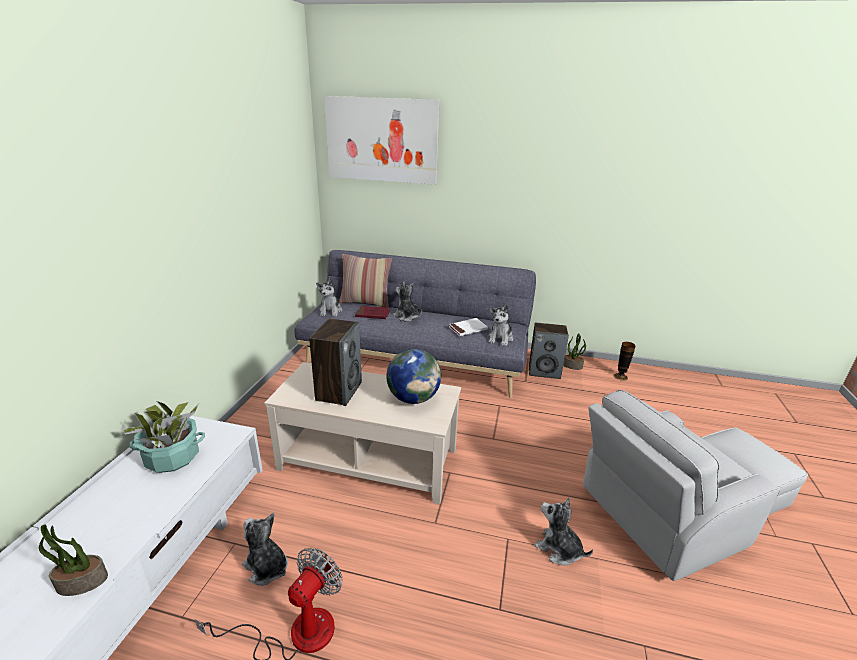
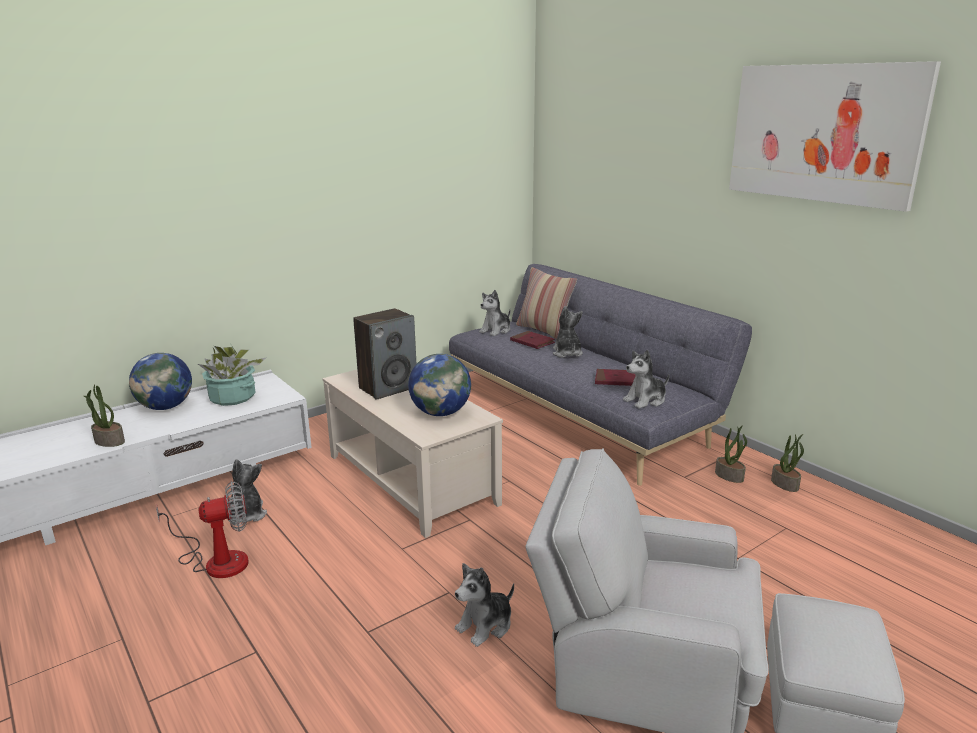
camera: 40 degrees right, 5 degrees down
(101, 502) = (166, 407): none -> globe
(382, 140) = (593, 132): picture -> picture (823, 133)
(468, 329) = (618, 380): white book -> red book
(544, 371) = (729, 476): speaker -> potted plant
(558, 549) = (485, 625): plush toy -> plush toy turned 120 degrees counterclockwise
(620, 376) = (849, 520): vase -> none

